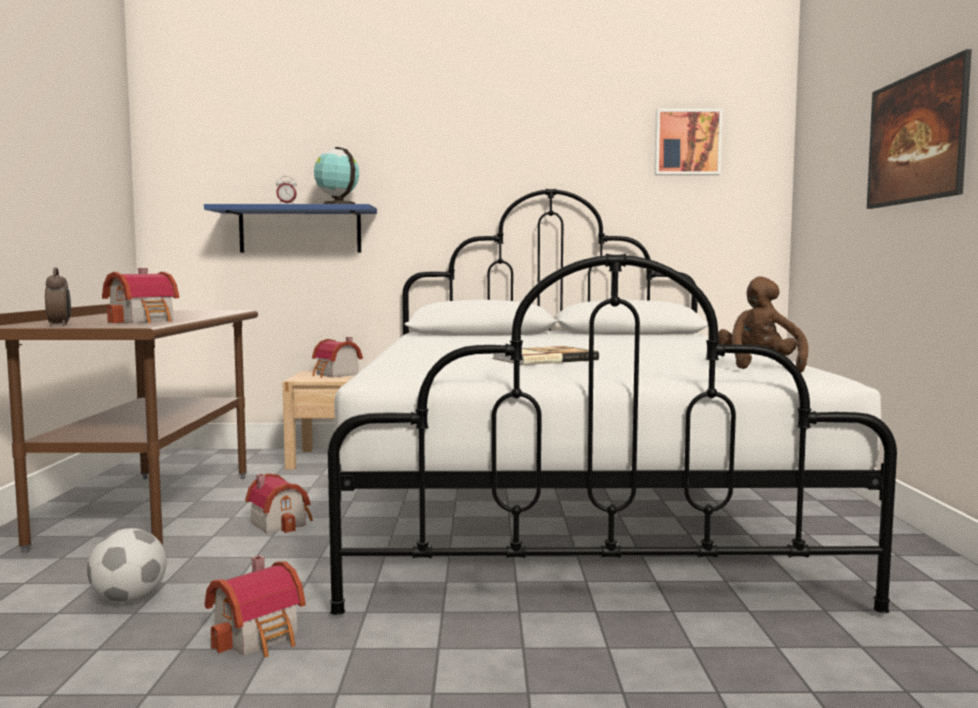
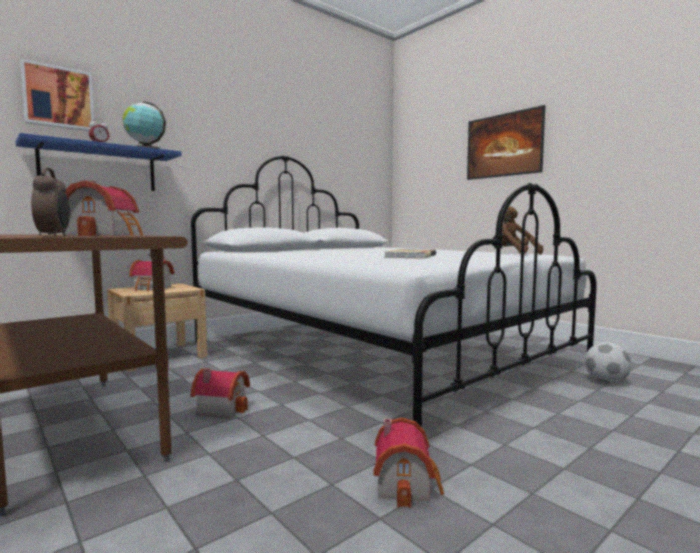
camera: 40 degrees left, 0 degrees up
(60, 325) = (54, 236): alarm clock -> alarm clock turned 45 degrees clockwise
(129, 599) = (239, 505): football -> football (605, 382)
(687, 142) = (350, 137): picture -> picture (58, 97)

